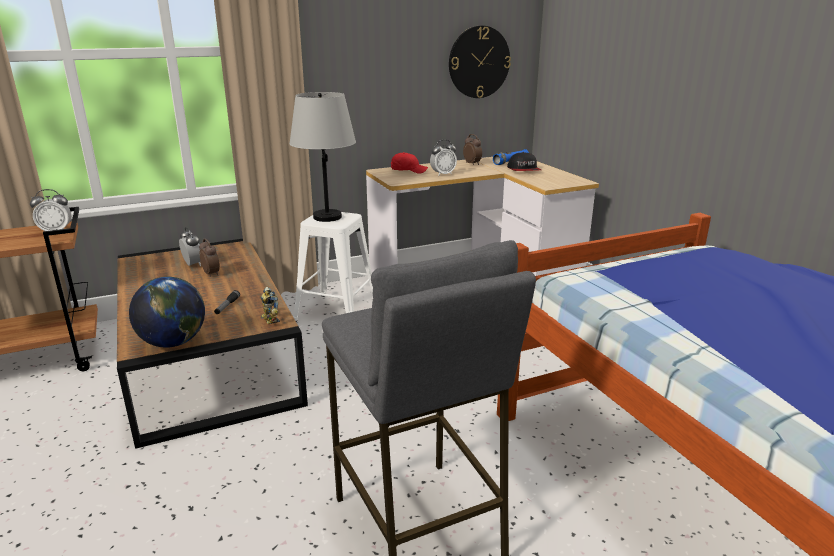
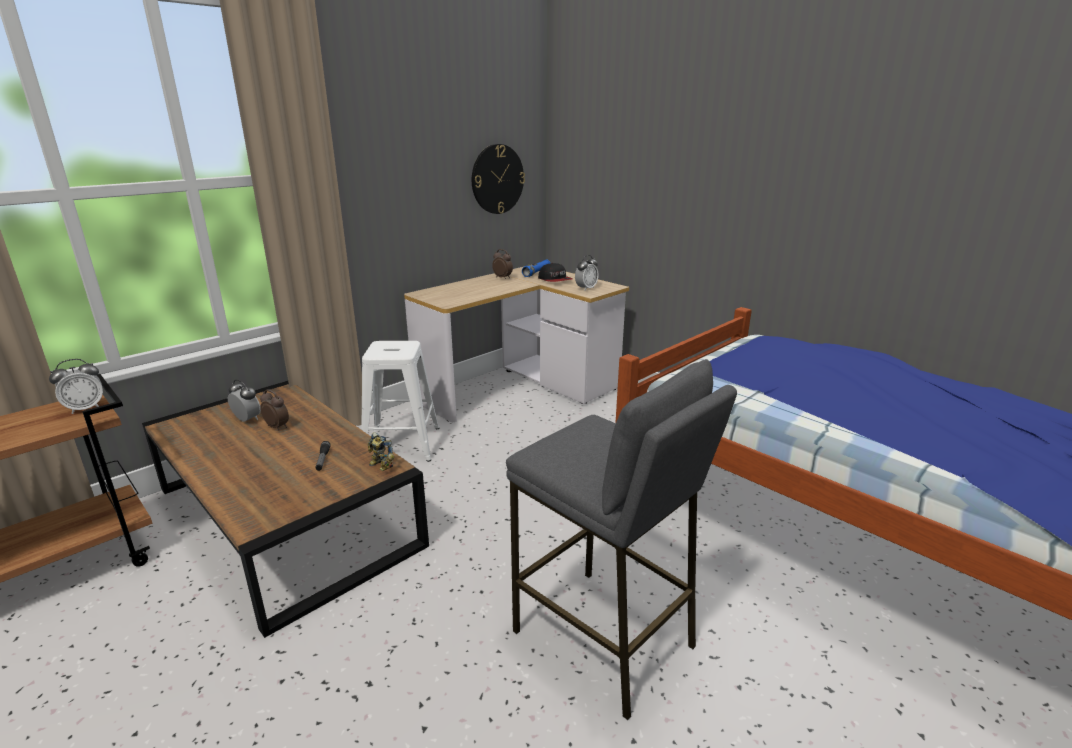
camera: 20 degrees left, 0 degrees up
(173, 343) = (291, 511): globe -> none
(327, 217) = (386, 348): grey table lamp -> none
(408, 170) = (448, 291): red cap -> none
(443, 174) = (485, 291): alarm clock -> alarm clock (586, 288)

